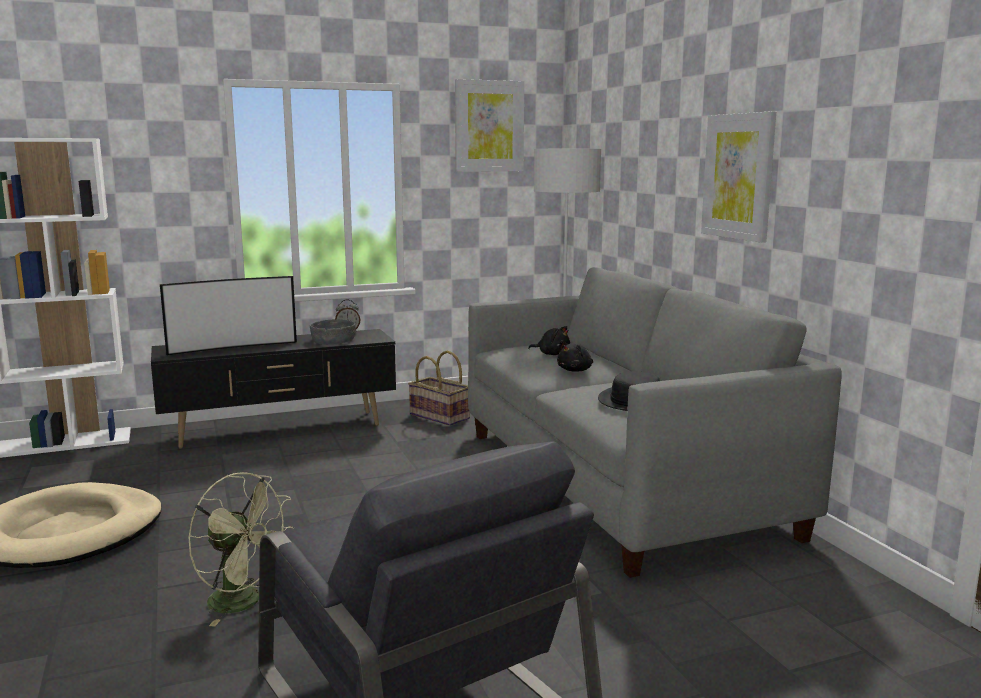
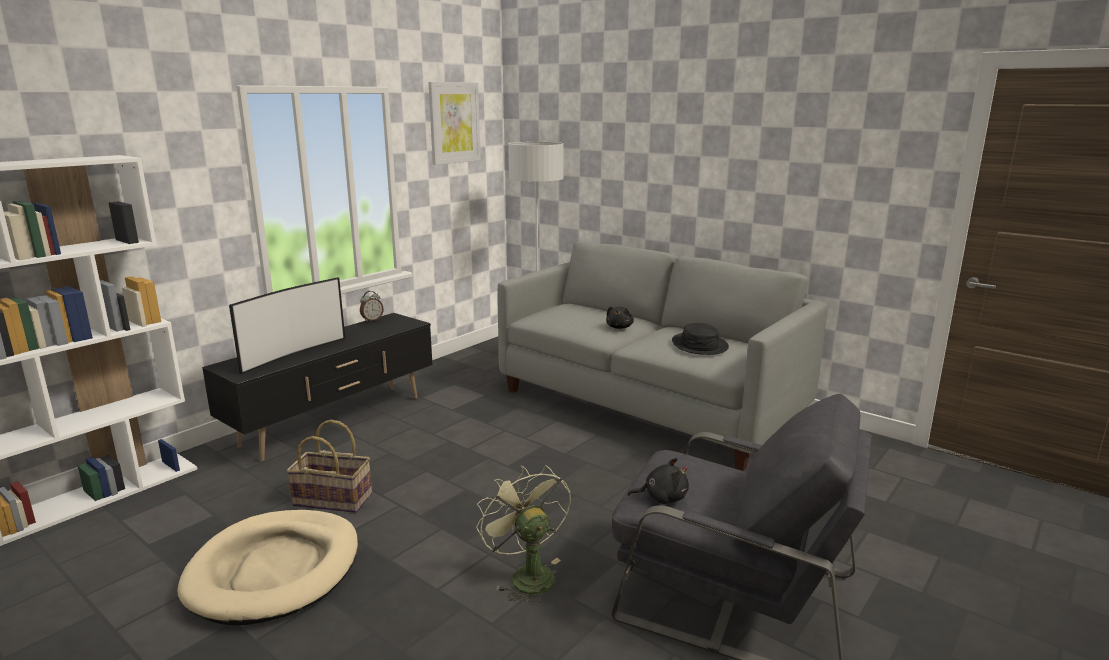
camera: 30 degrees left, 5 degrees up
(244, 603) = (526, 575): green fan -> green fan turned 120 degrees counterclockwise
(333, 340) = (374, 330): grey bowl -> none
(440, 416) = (457, 379): basket -> basket (334, 499)
(552, 354) = (581, 316): black plush toy -> black plush toy (662, 497)
(738, 176) = (719, 171): picture -> none

